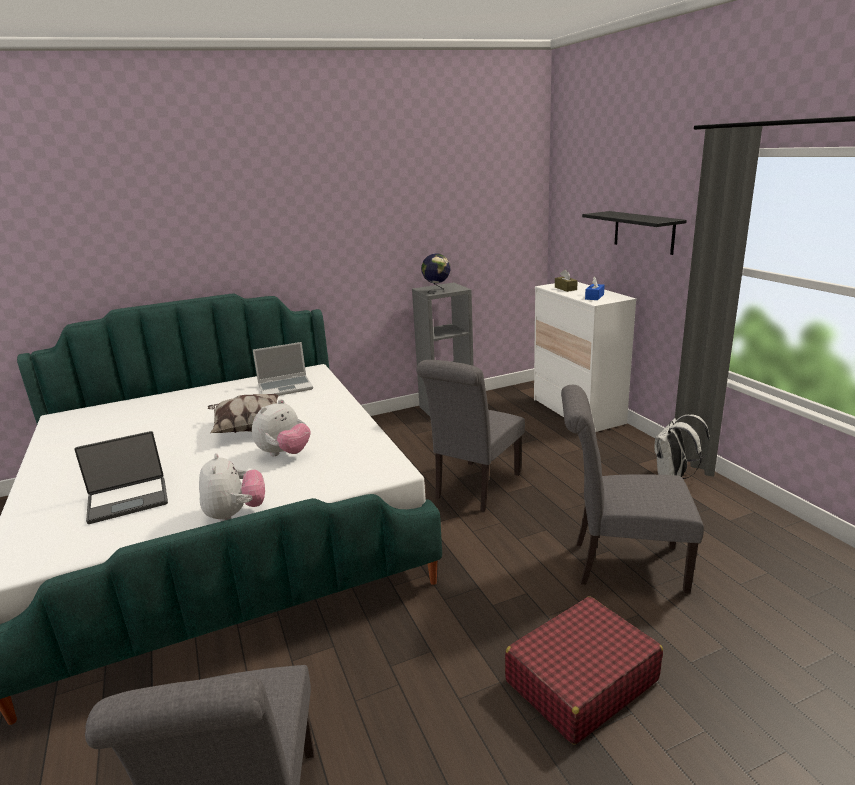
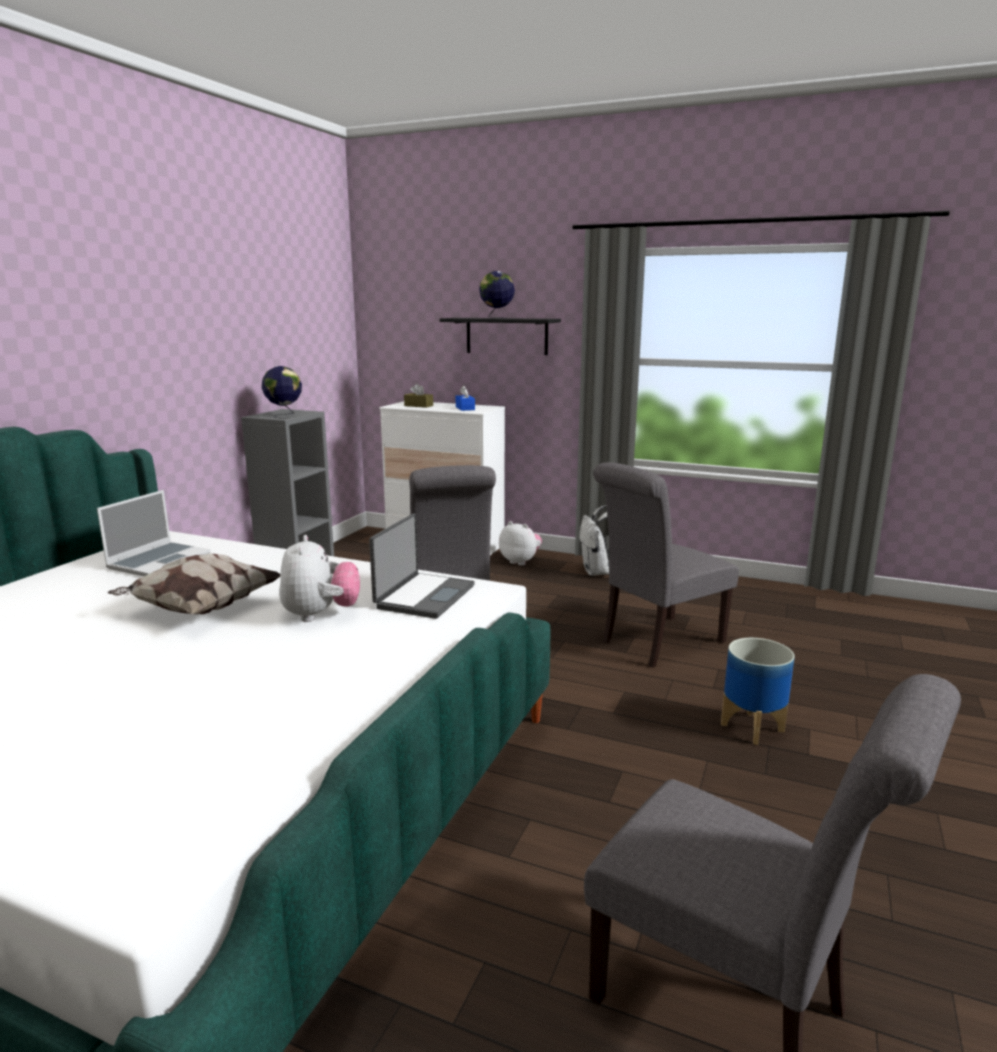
camera: 45 degrees left, 5 degrees down
(128, 500) = (180, 731): laptop -> laptop (423, 596)
(235, 514) = (392, 681): plush toy -> plush toy (520, 561)
(580, 681) = (753, 728): red suitcase -> planter
(627, 216) = (496, 318): none -> globe

